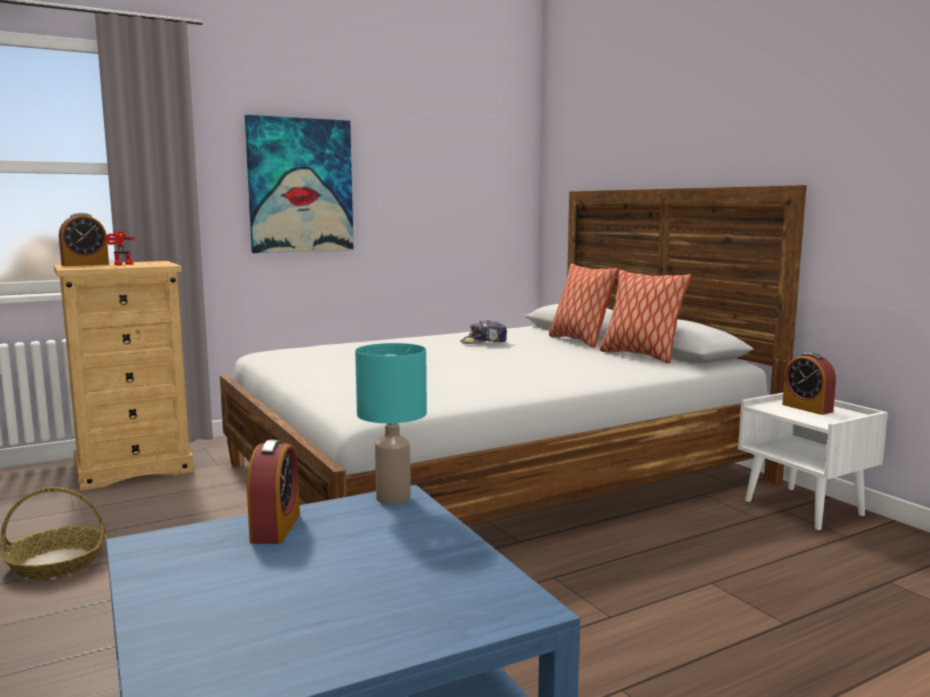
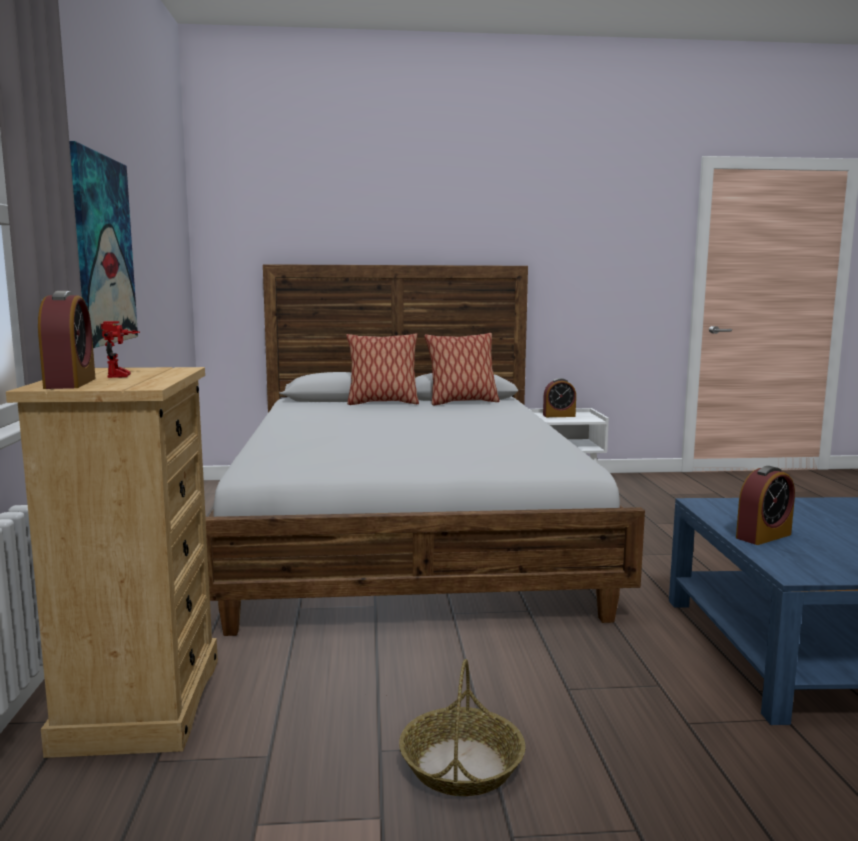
camera: 65 degrees left, 0 degrees up
(275, 528) = (763, 536): alarm clock -> alarm clock turned 120 degrees clockwise
(393, 498) = (705, 505): turquoise table lamp -> none
(484, 342) = (350, 417): cap -> none

